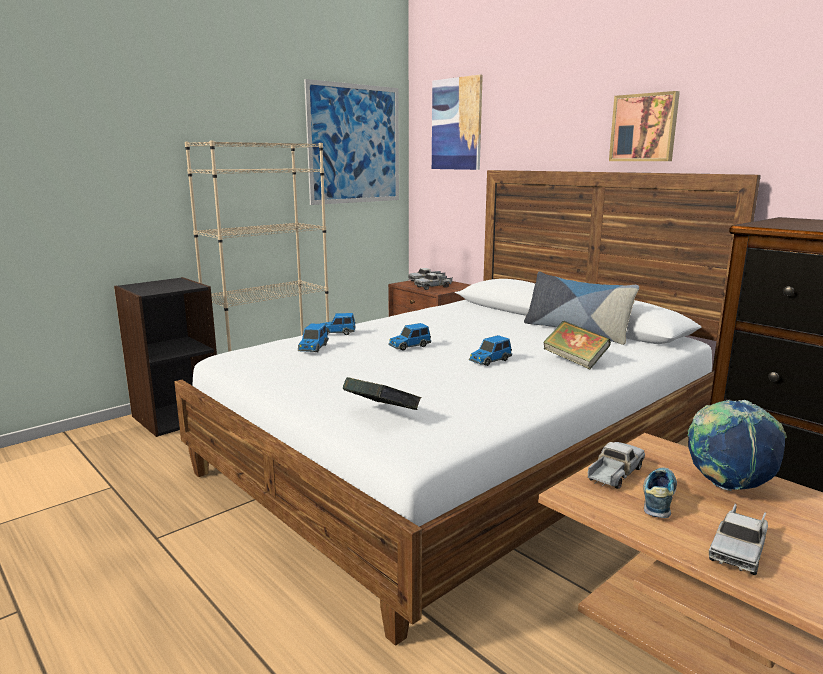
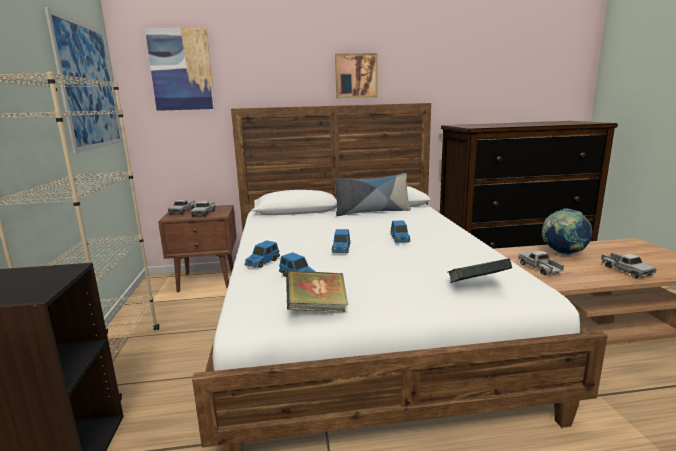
camera: 55 degrees left, 0 degrees up
(575, 361) = (424, 224): book -> book (317, 308)
(659, 499) = (573, 269): shoe -> none

